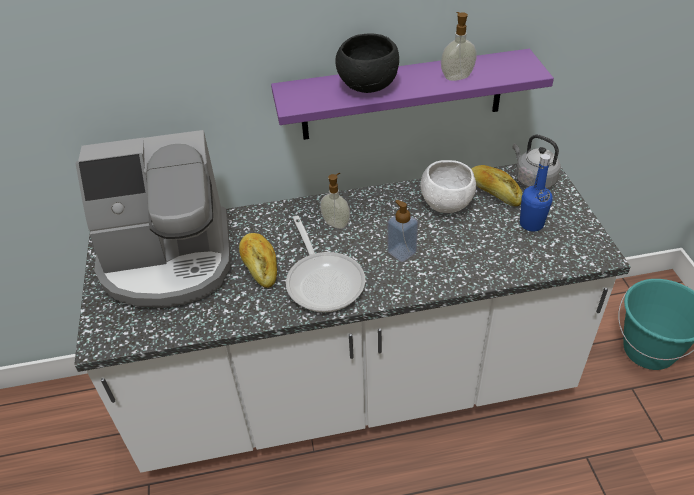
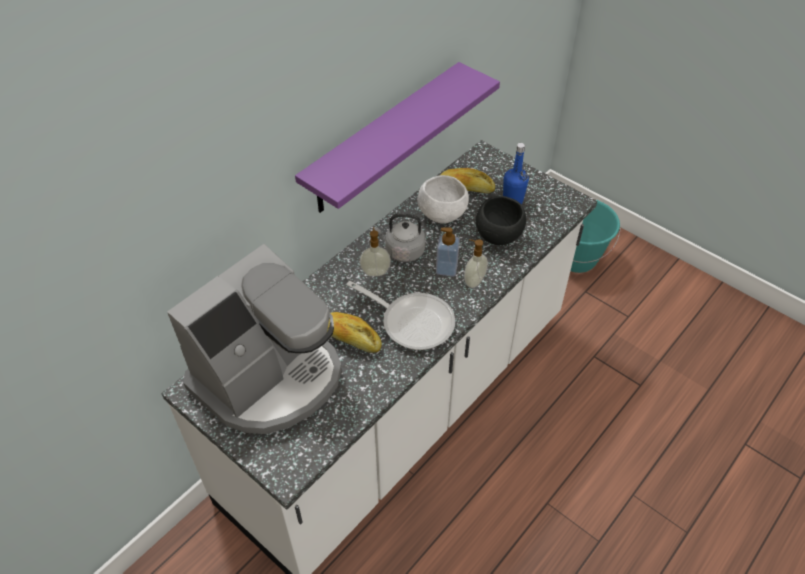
camera: 40 degrees left, 5 degrees up
(369, 86) = (378, 144): black bowl -> black bowl (498, 235)
(456, 77) = (434, 108): soap dispenser -> soap dispenser (473, 281)
(533, 180) = (483, 165): grey kettle -> grey kettle (402, 251)

